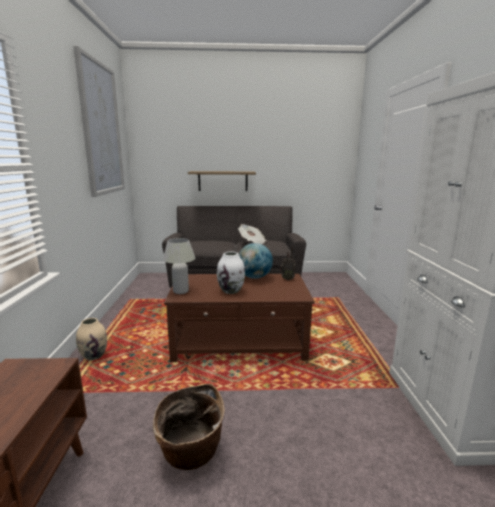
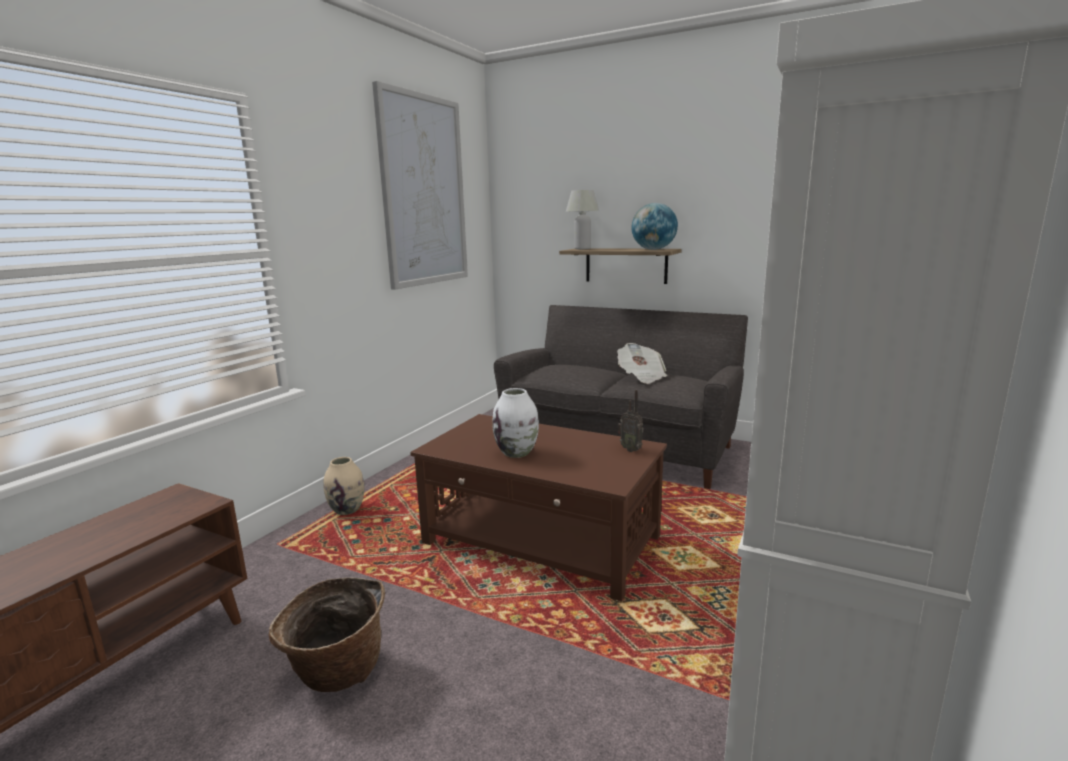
camera: 30 degrees right, 0 degrees up
(180, 291) = (449, 440): white table lamp -> white table lamp (582, 249)
(254, 277) = (580, 437): globe -> globe (653, 249)

